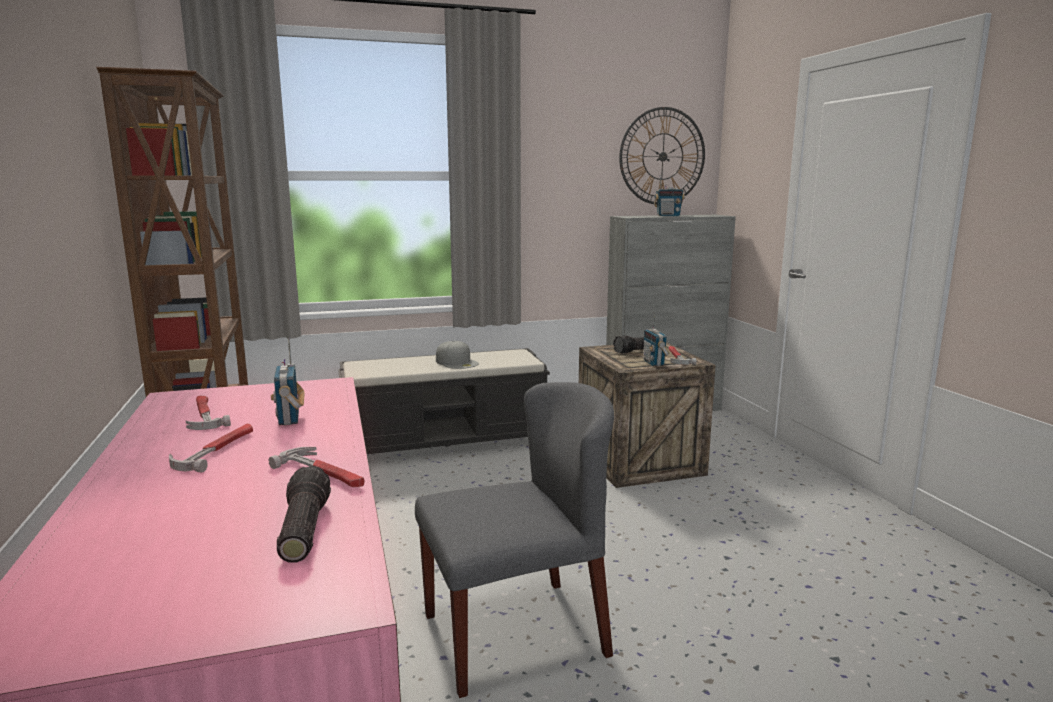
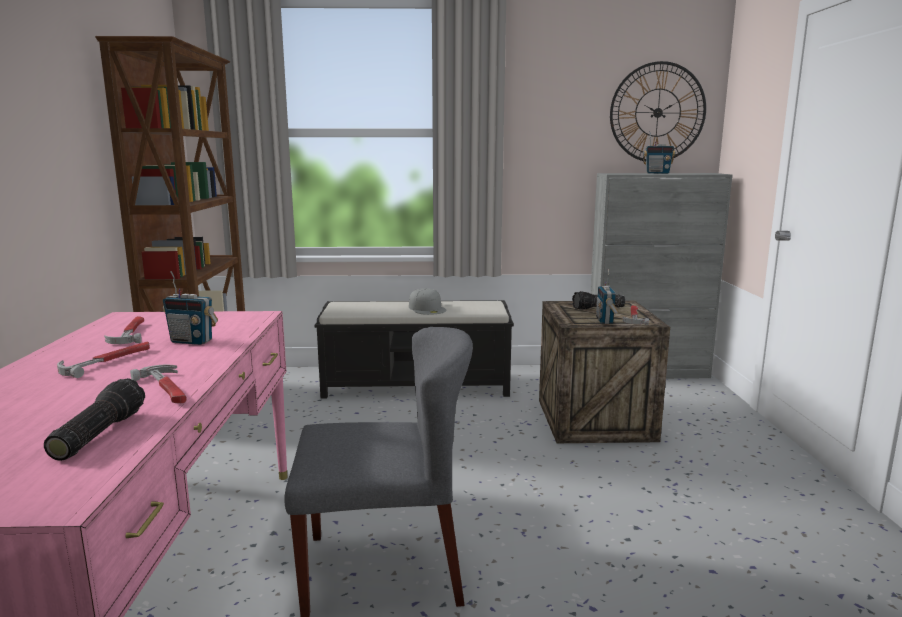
camera: 15 degrees right, 0 degrees up
(290, 419) = (192, 341): radio -> radio turned 75 degrees counterclockwise

